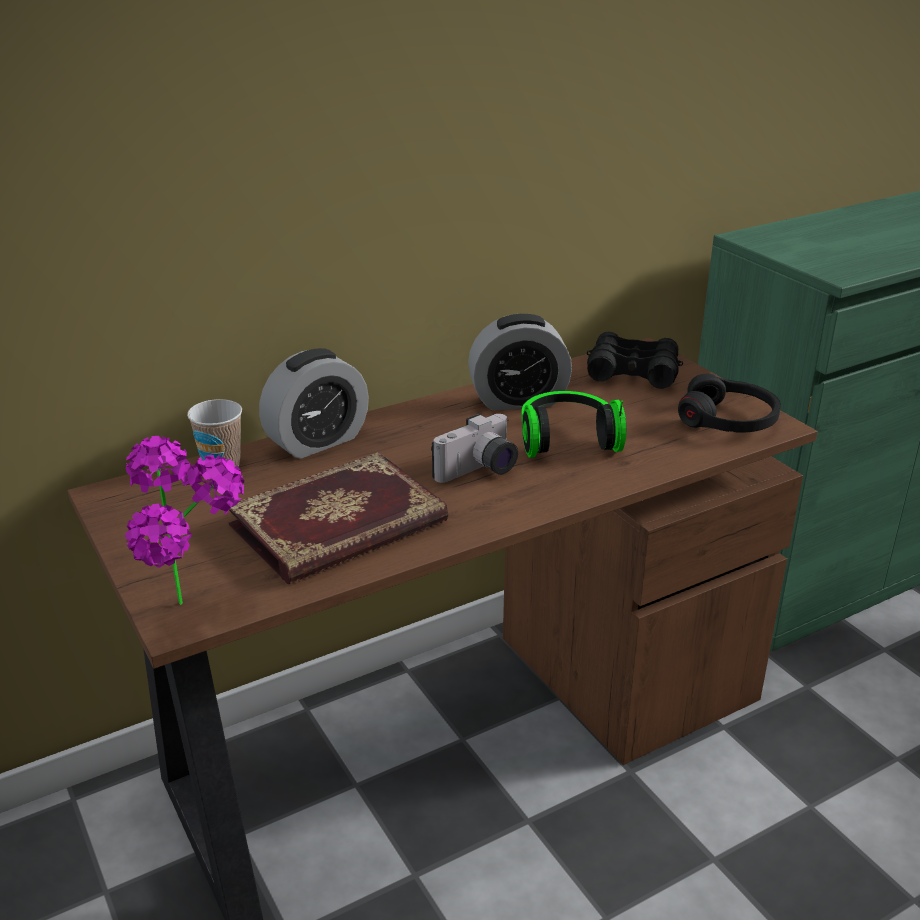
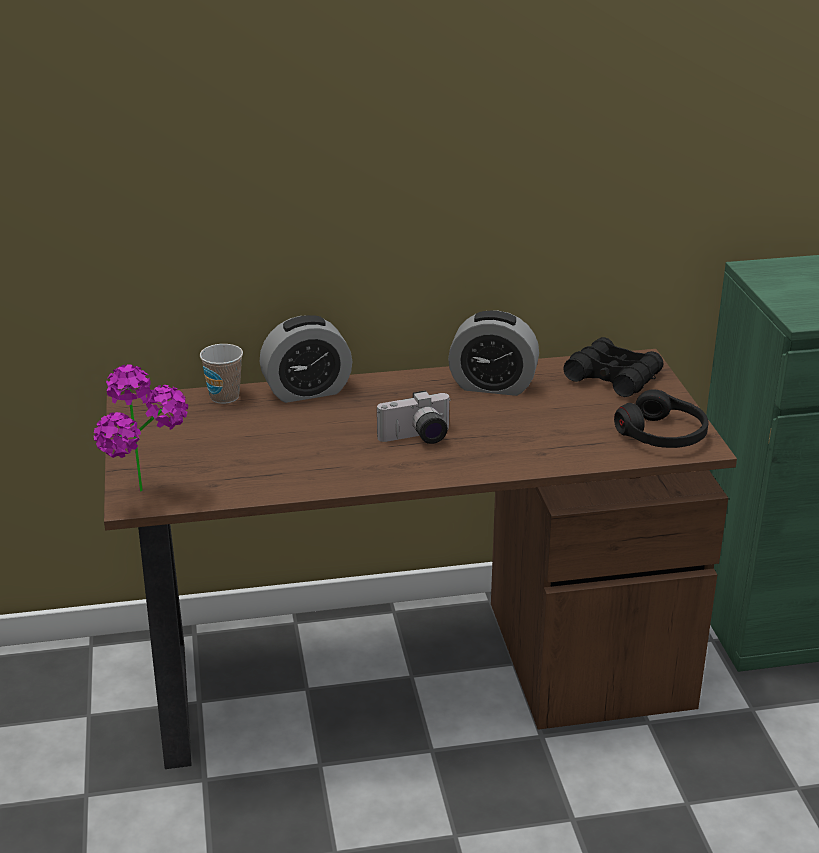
camera: 20 degrees right, 0 degrees up
(340, 525) = (283, 458): book -> none
(567, 439) = (508, 425): headphones -> none

